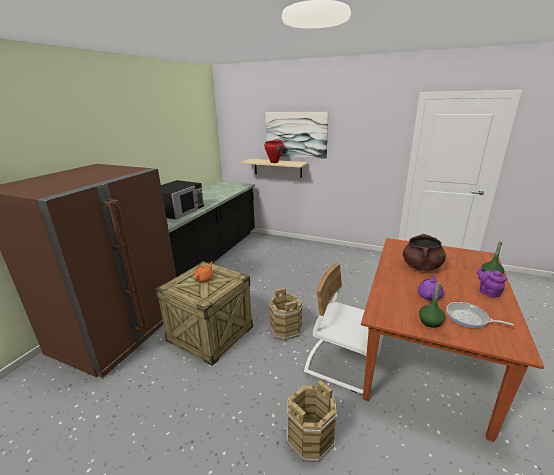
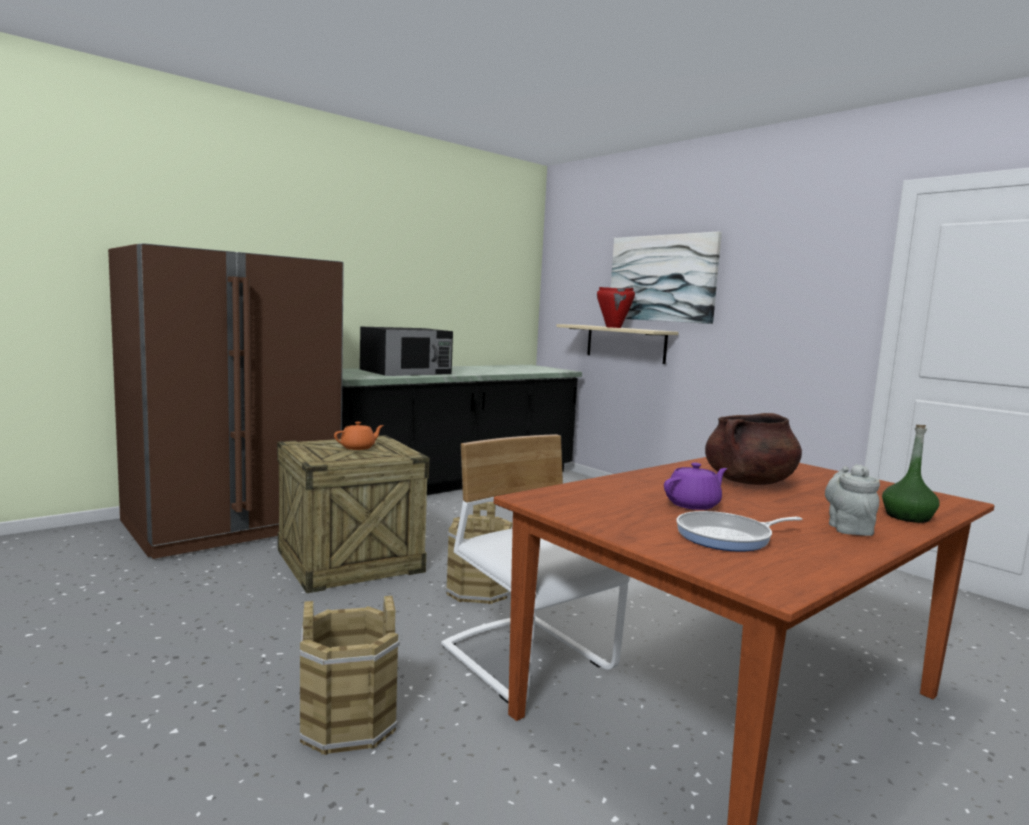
camera: 25 degrees right, 15 degrees down
(430, 322) = (629, 522): green bottle -> none
(469, 318) = (728, 537): frying pan -> frying pan turned 75 degrees counterclockwise
(487, 292) = (848, 528): purple teapot -> grey teapot

